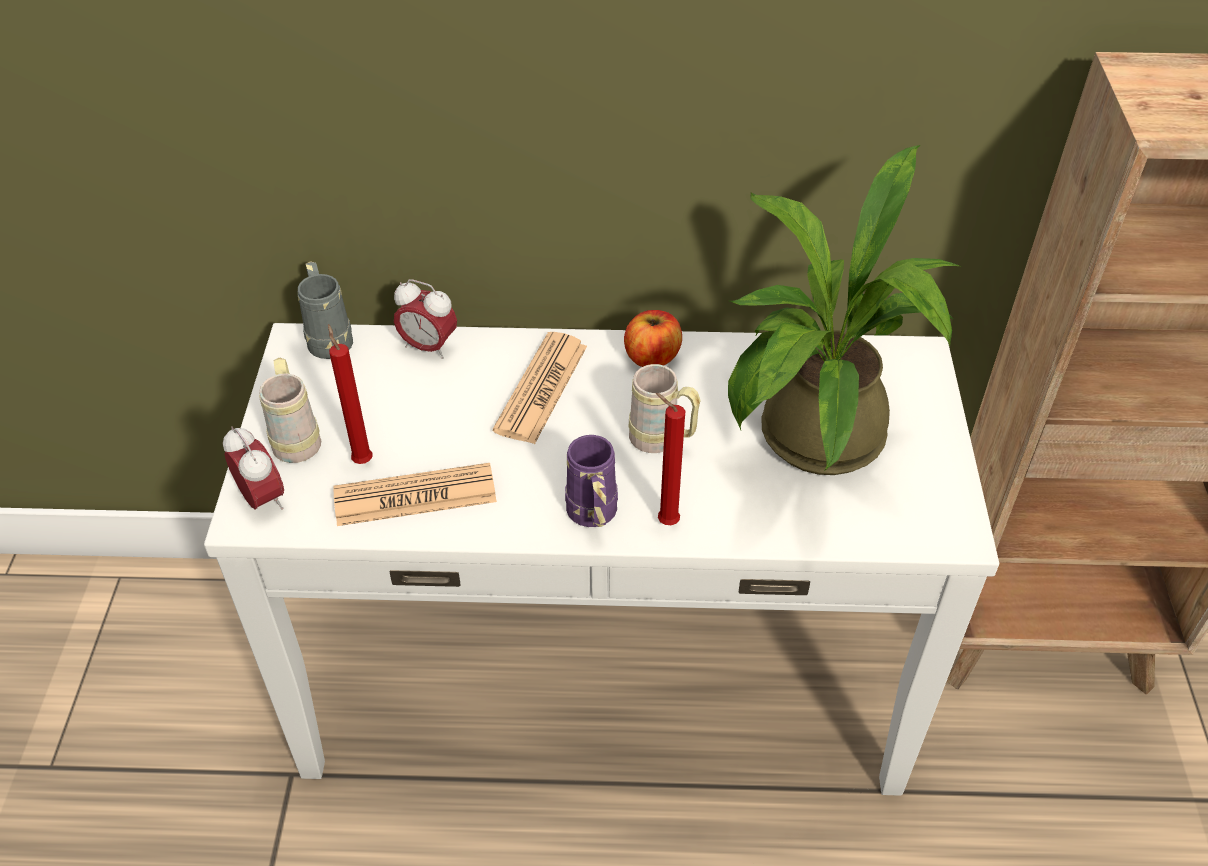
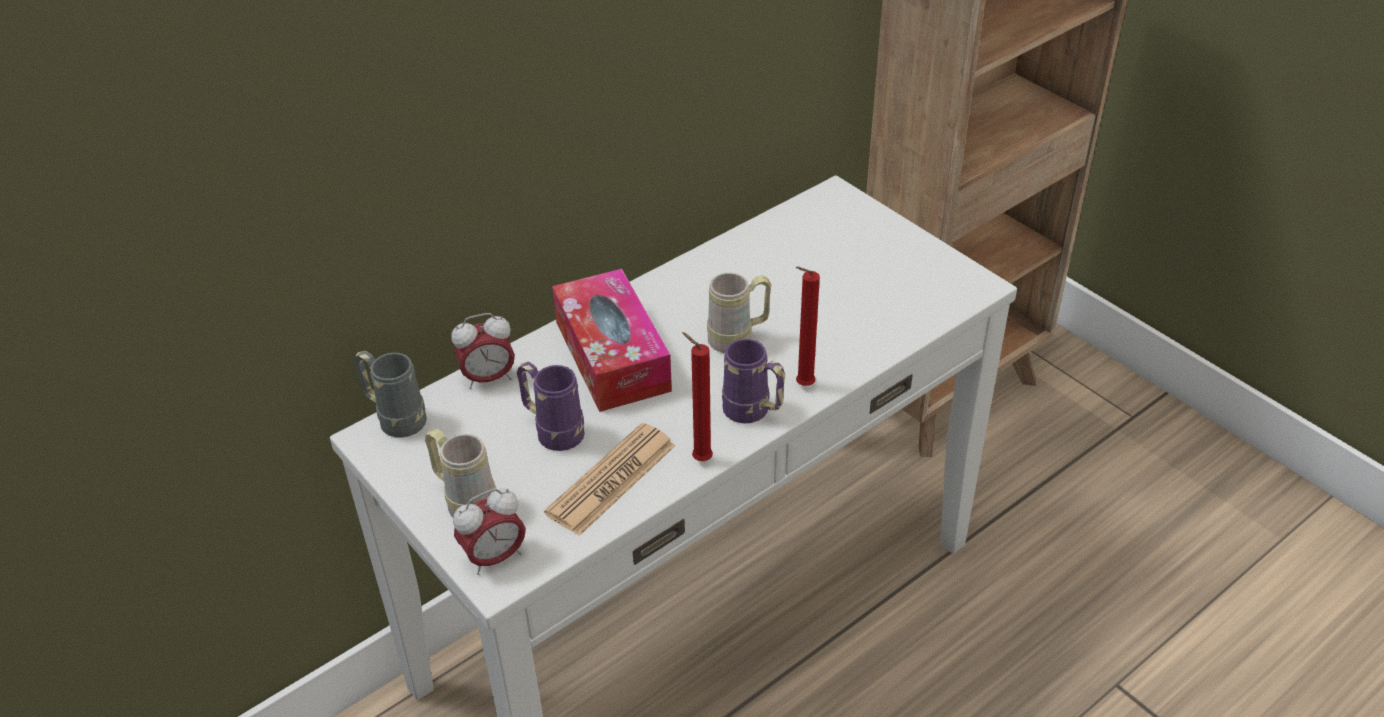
camera: 40 degrees left, 5 degrees down
(262, 499) = (494, 557): alarm clock -> alarm clock turned 135 degrees clockwise
(362, 459) = (538, 482): red candle -> red candle (699, 459)
(422, 424) = (553, 431): none -> purple mug
(541, 388) = (612, 356): newspaper -> tissue box
(652, 357) = (664, 291): apple -> none
(809, 443) = (832, 284): potted plant -> none

